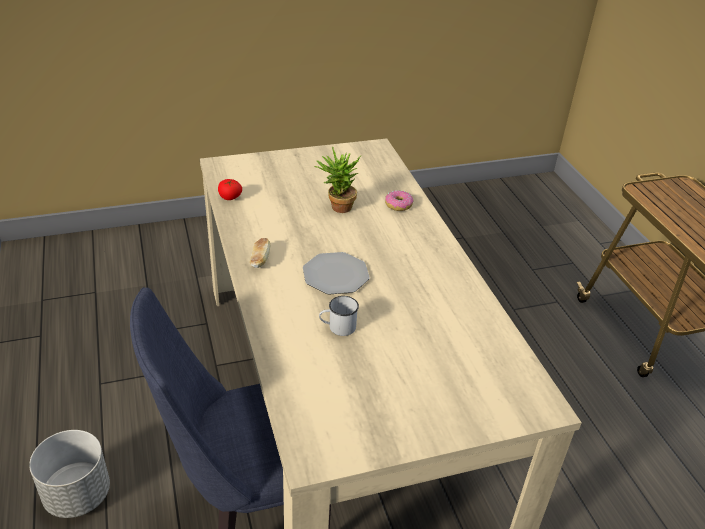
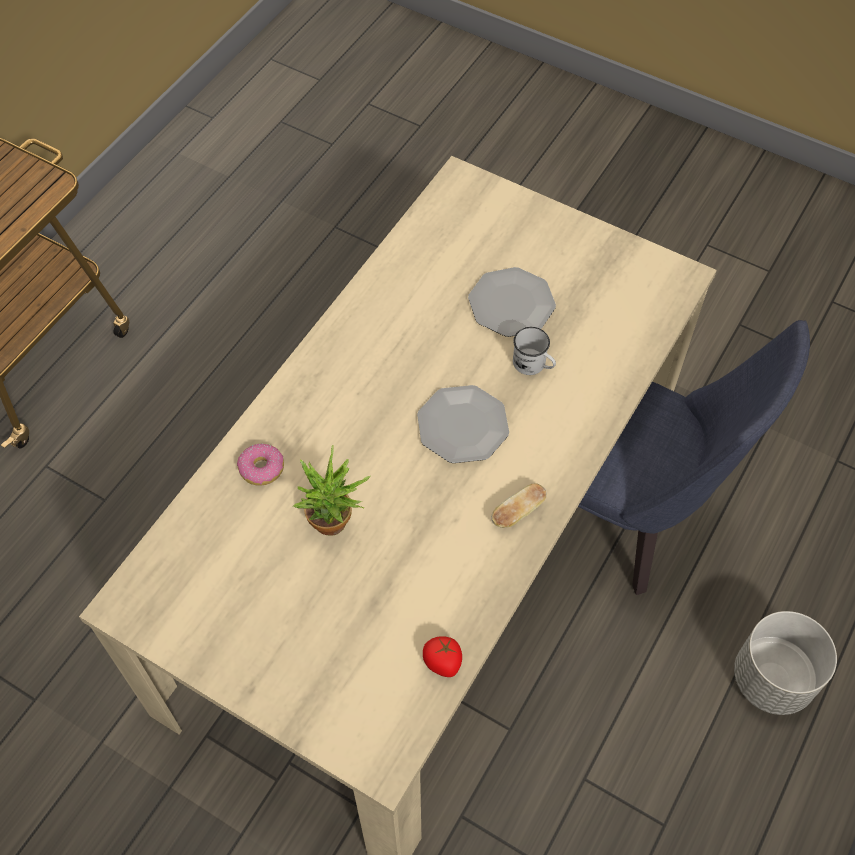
camera: 130 degrees left, 20 degrees up
(396, 351) = (511, 303): none -> plate

